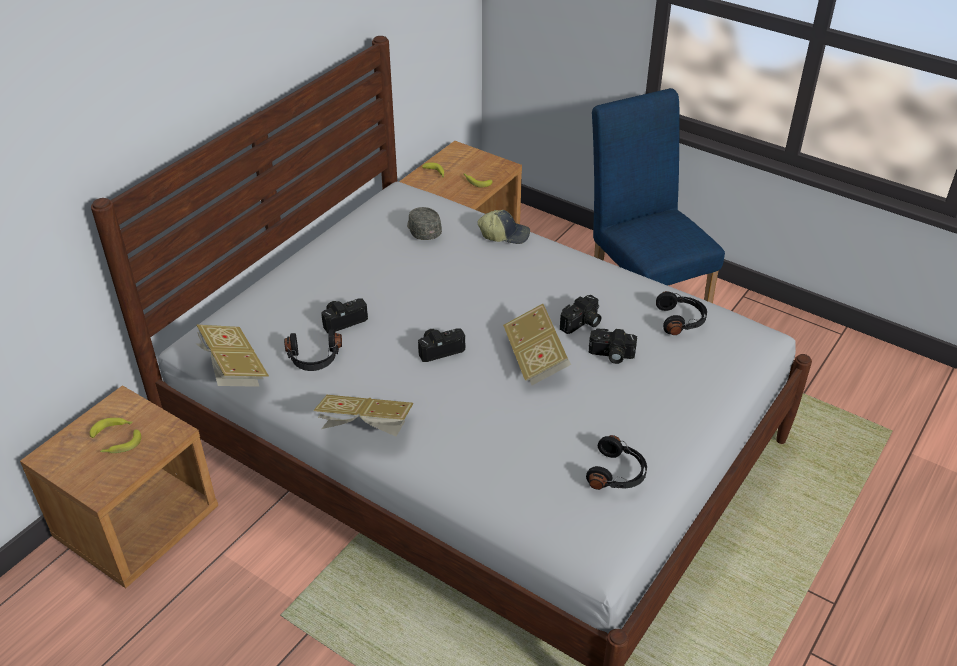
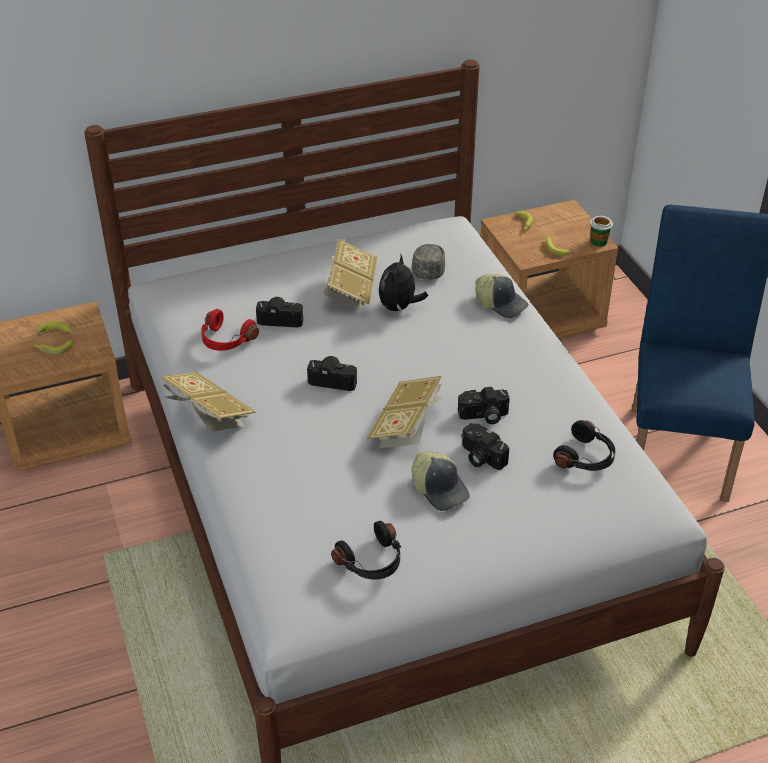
camera: 35 degrees right, 0 degrees up
(233, 370) = (158, 321): book -> book (350, 290)
(314, 359) = (226, 341): black headphones -> red headphones
(431, 270) = (399, 307): none -> plush toy
(504, 165) = (598, 241): none -> cup
(607, 393) = (440, 488): none -> cap

